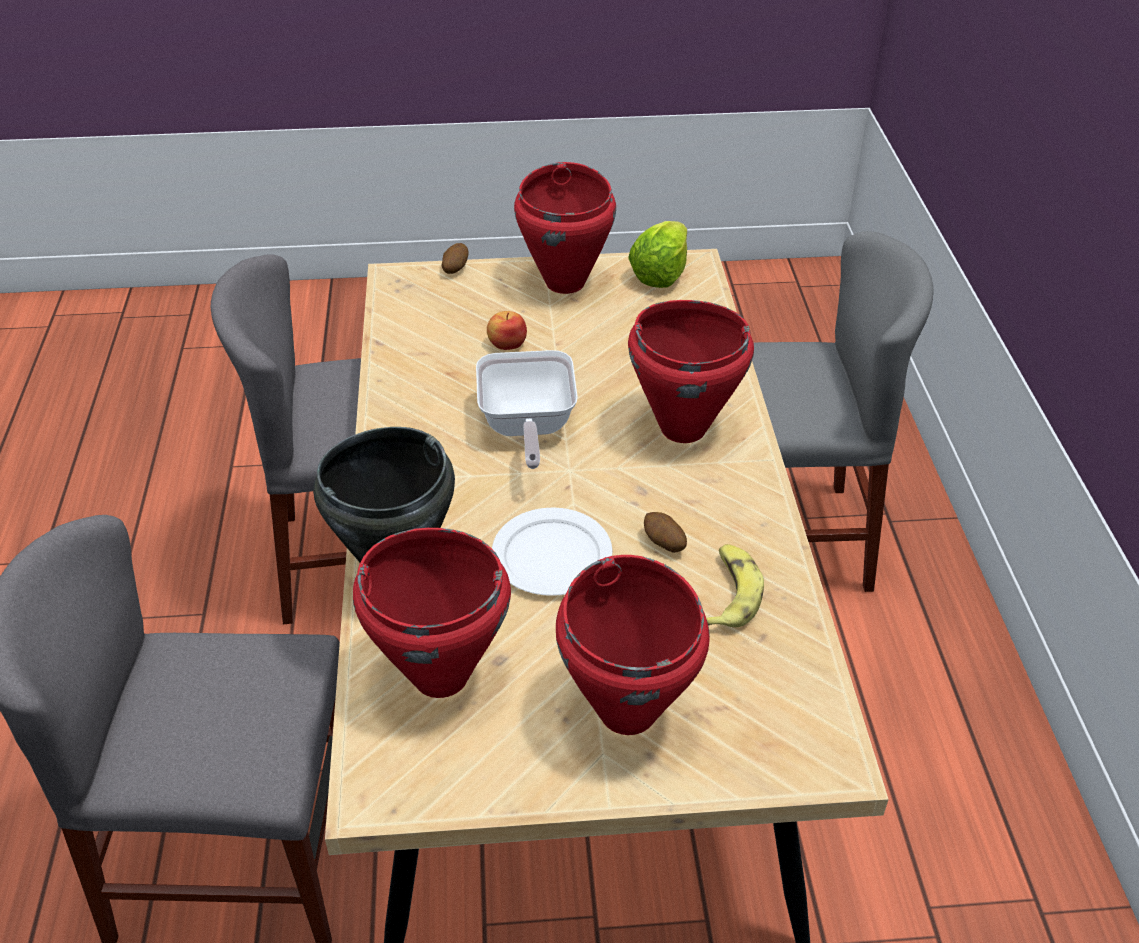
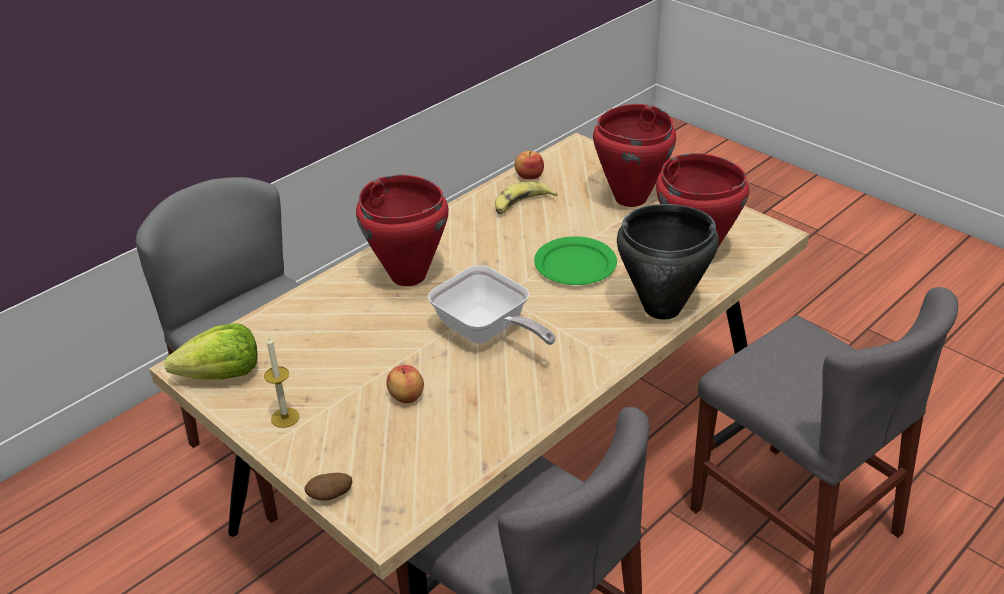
camera: 130 degrees left, 5 degrees down
(526, 428) = (487, 332): frying pan -> frying pan turned 90 degrees clockwise
(551, 555) = (575, 265): white plate -> green plate
(566, 282) = (285, 417): red cooking pot -> candle
(664, 543) = (515, 237): potato -> none
(798, 648) = (529, 175): none -> apple

